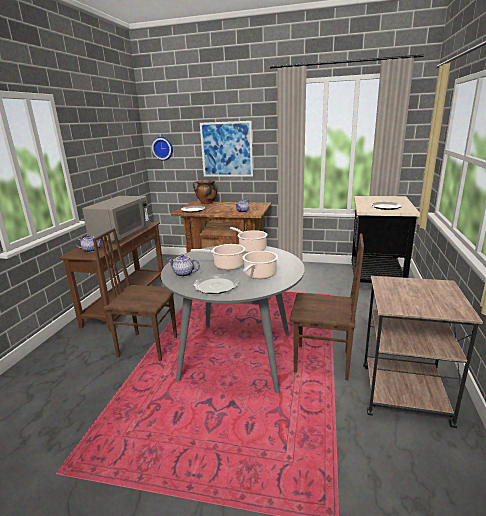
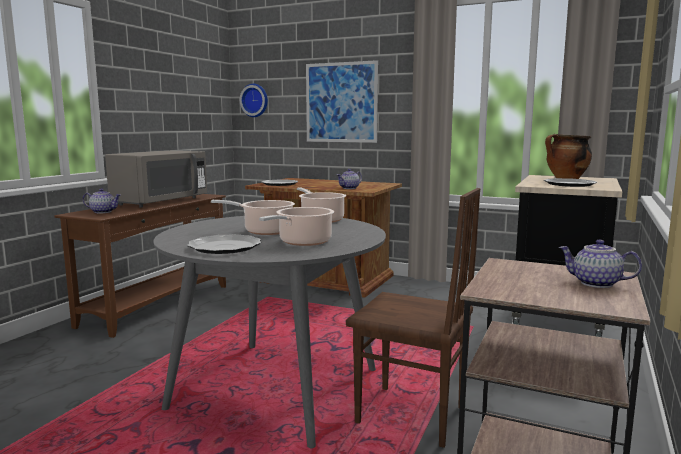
camera: 10 degrees right, 10 degrees down
(148, 346) = (150, 360): brown chair -> none
(183, 274) = (193, 234): teapot -> teapot (595, 283)
(206, 203) = (306, 180): cooking pot -> cooking pot (566, 179)

